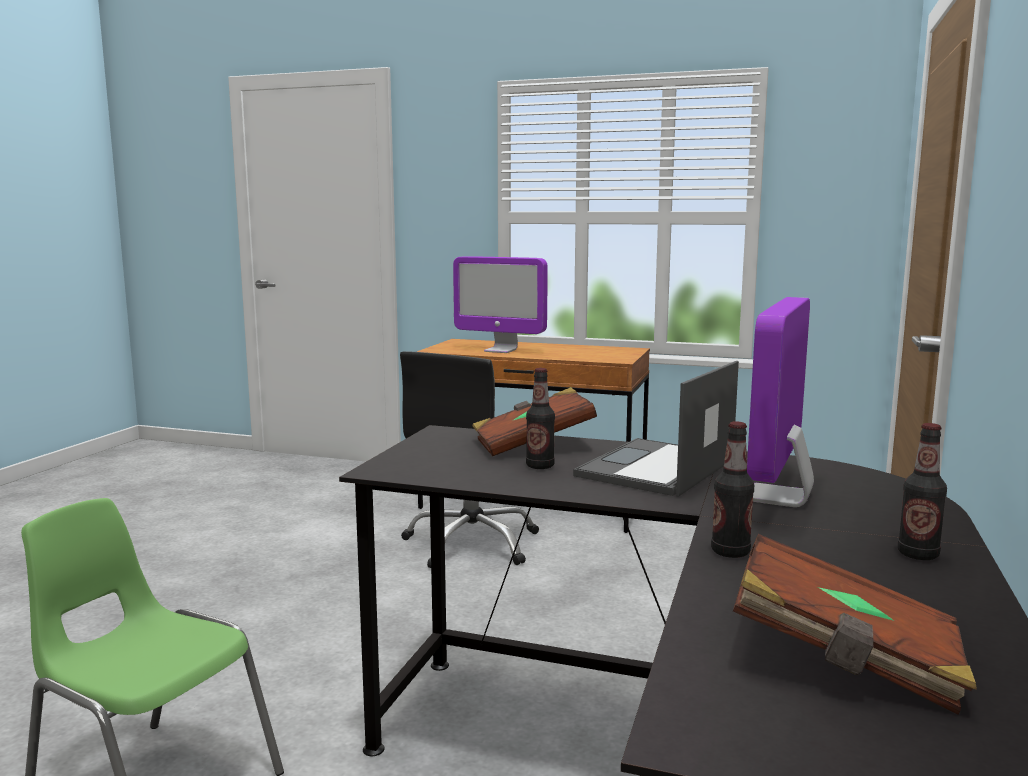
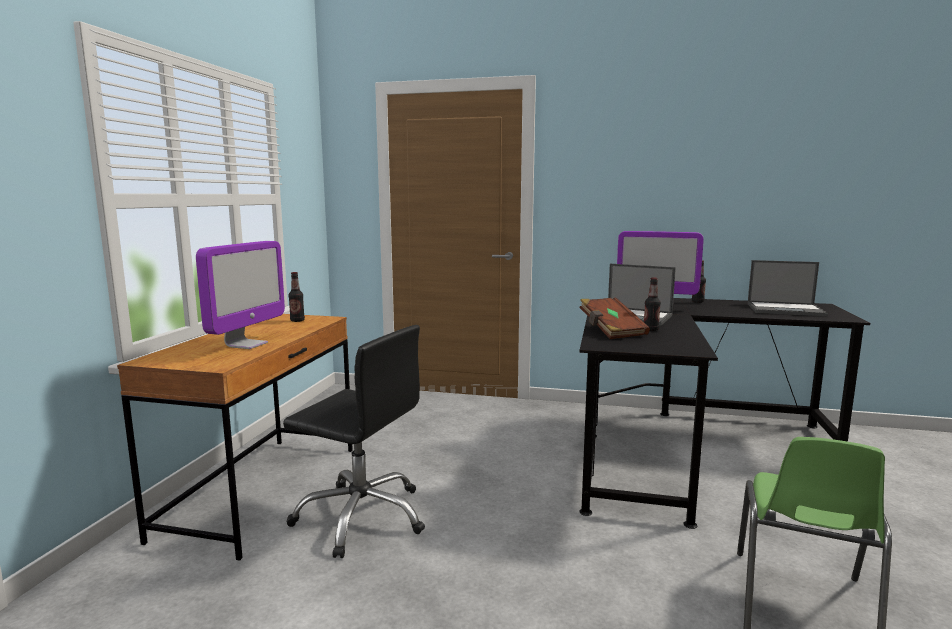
camera: 95 degrees left, 0 degrees up
(730, 552) = (725, 313): bottle -> bottle (297, 320)
(845, 660) = (786, 310): brown book -> laptop

